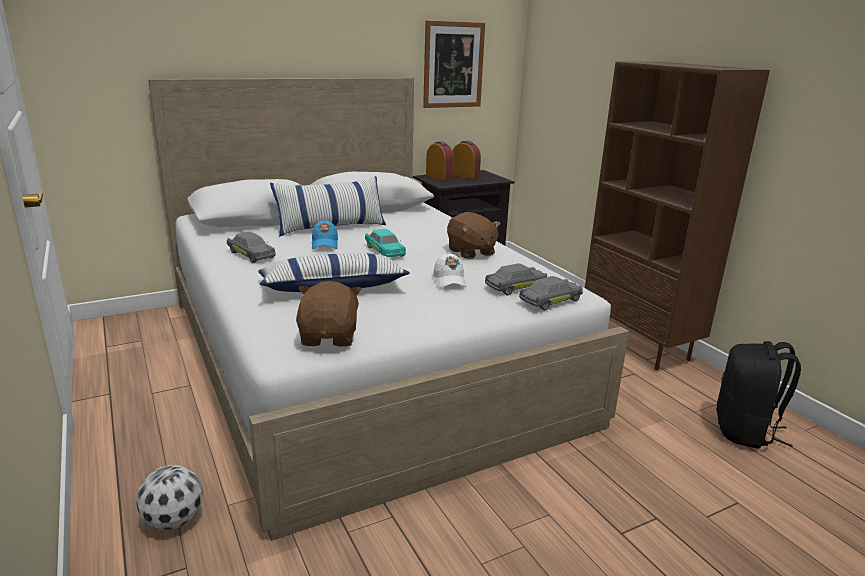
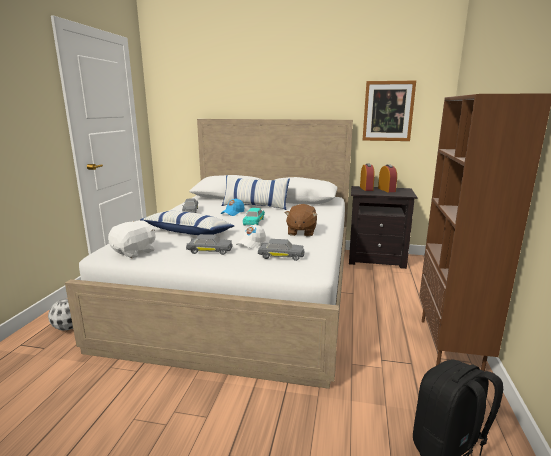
camera: 40 degrees right, 5 degrees down
(329, 337) = (135, 252): brown plush toy -> white plush toy
(550, 301) = (283, 269): grey toy car -> grey toy car (209, 251)

